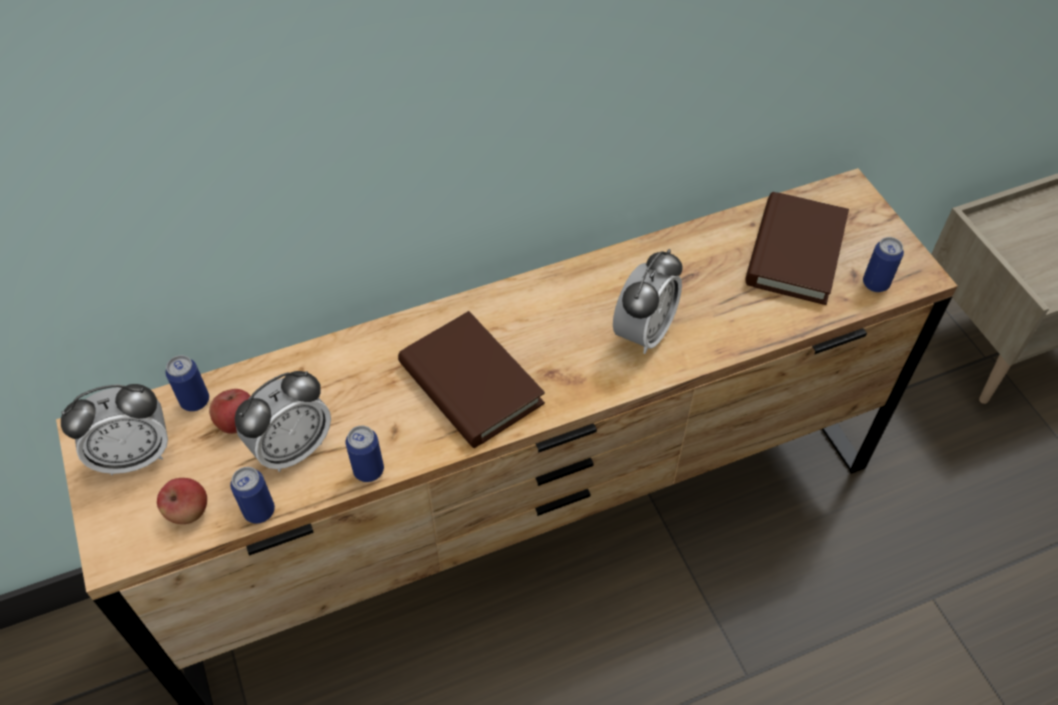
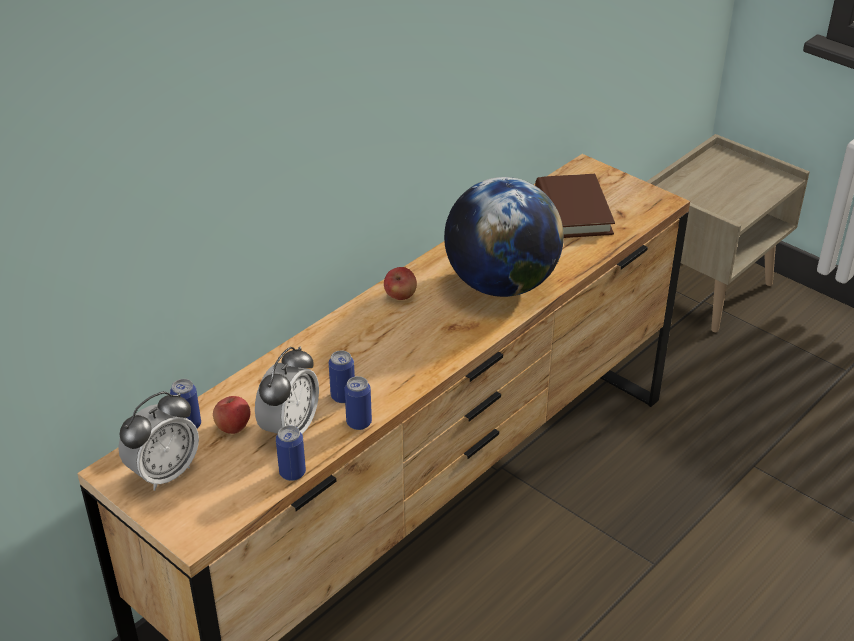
camera: 25 degrees left, 15 degrees down
(188, 511) = (236, 491): apple -> apple (400, 296)
(470, 384) = (398, 350): brown book -> none
(643, 332) = (501, 285): alarm clock -> globe
(875, 283) = (637, 214): can -> can (343, 396)

